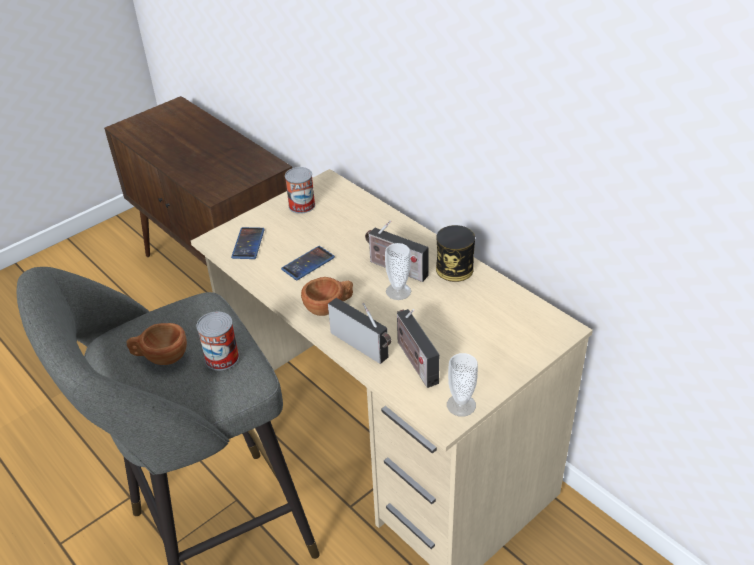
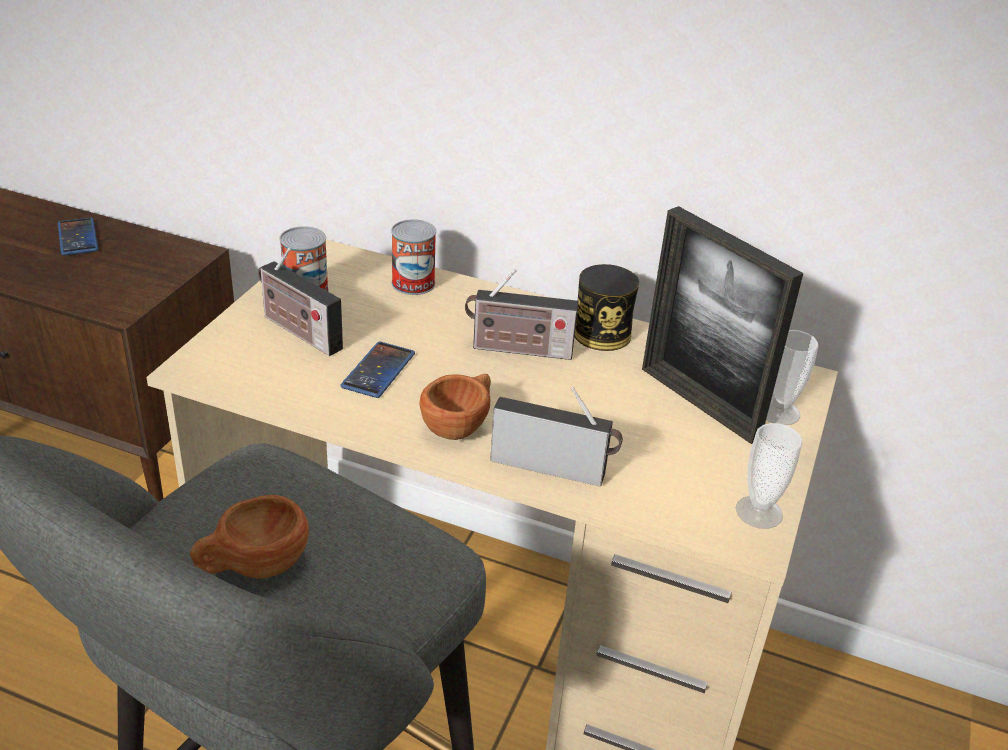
camera: 30 degrees left, 5 degrees down
(222, 358) = (366, 537): can -> can (413, 283)
(248, 244) = (256, 362): phone -> phone (77, 237)
(398, 291) = (546, 380): cup -> cup (779, 412)
(415, 360) = (645, 468): radio -> radio (298, 331)
(480, 328) = (699, 402): none -> picture frame

